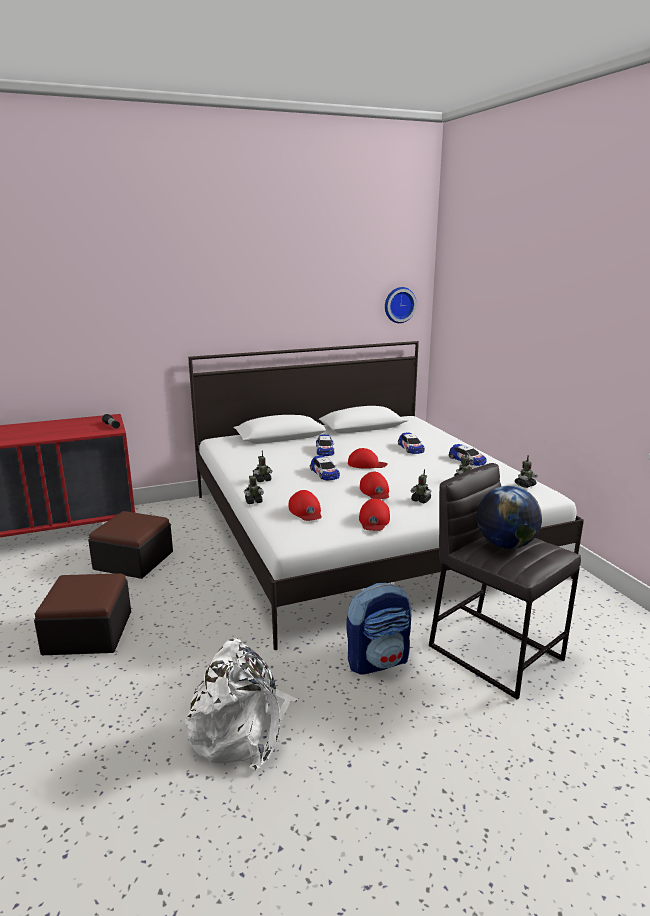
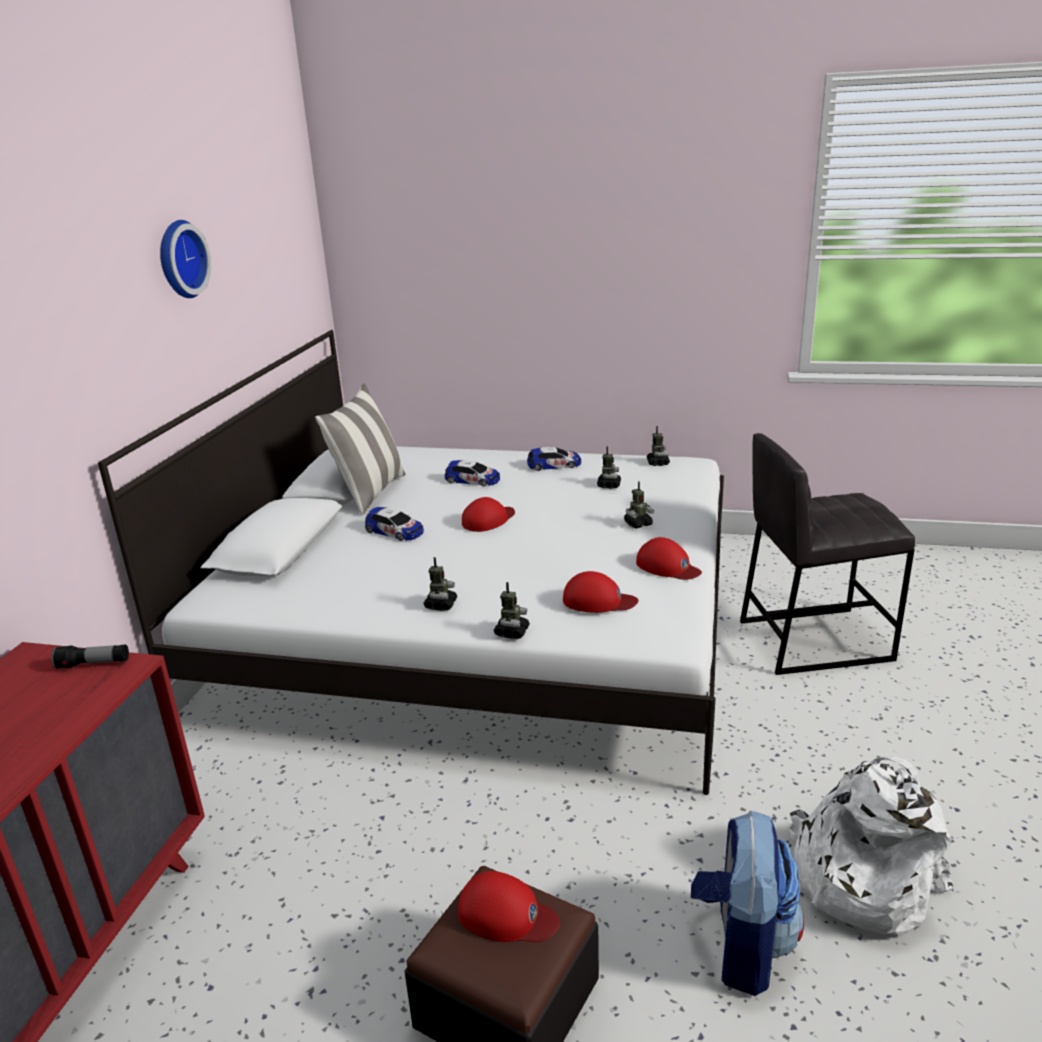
camera: 55 degrees left, 5 degrees up
(133, 560) = (309, 878): ottoman -> none
(324, 473) = (482, 554): toy car -> none
(359, 433) = (369, 493): none -> pillow
(375, 491) = (583, 540): red cap -> red cap (507, 915)
(378, 661) = (783, 719): backpack -> backpack (742, 945)
(399, 305) = (302, 278): wall clock -> wall clock (179, 259)
(505, 545) = (833, 513): globe -> none

